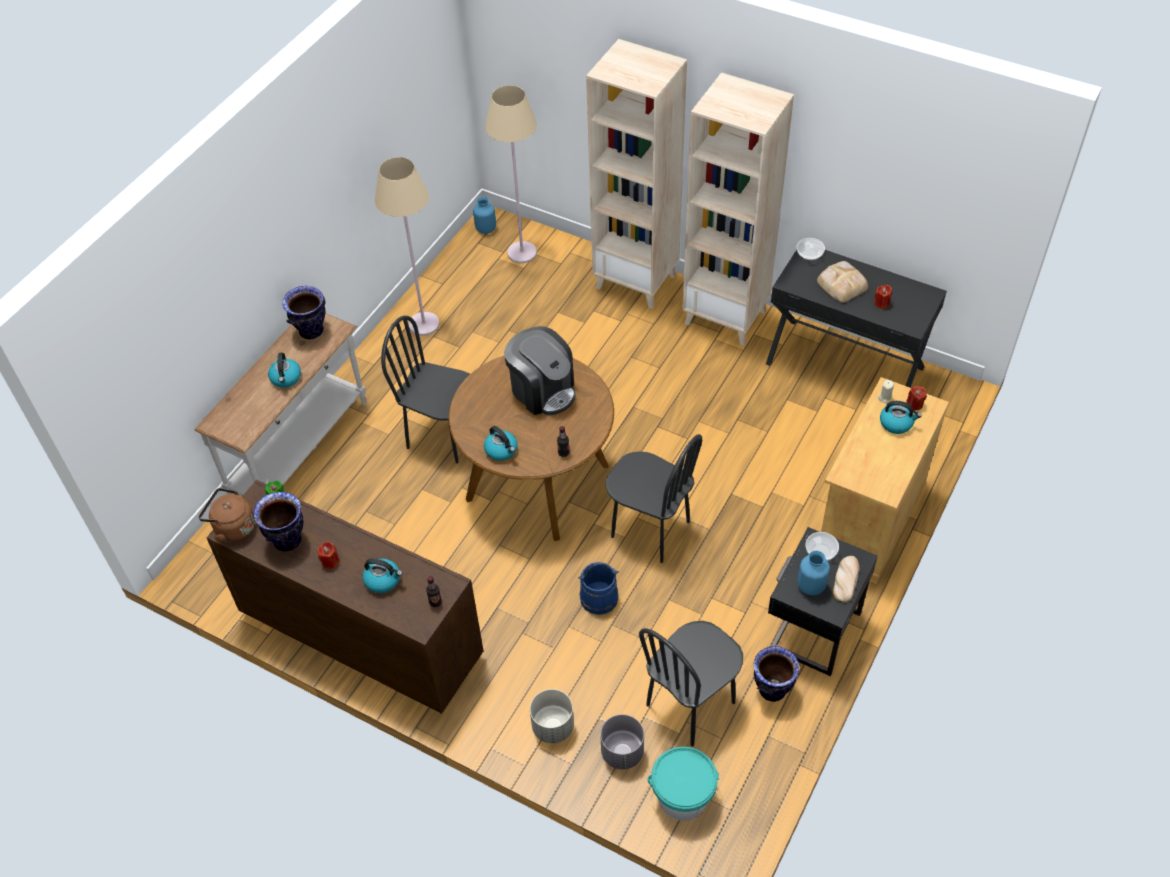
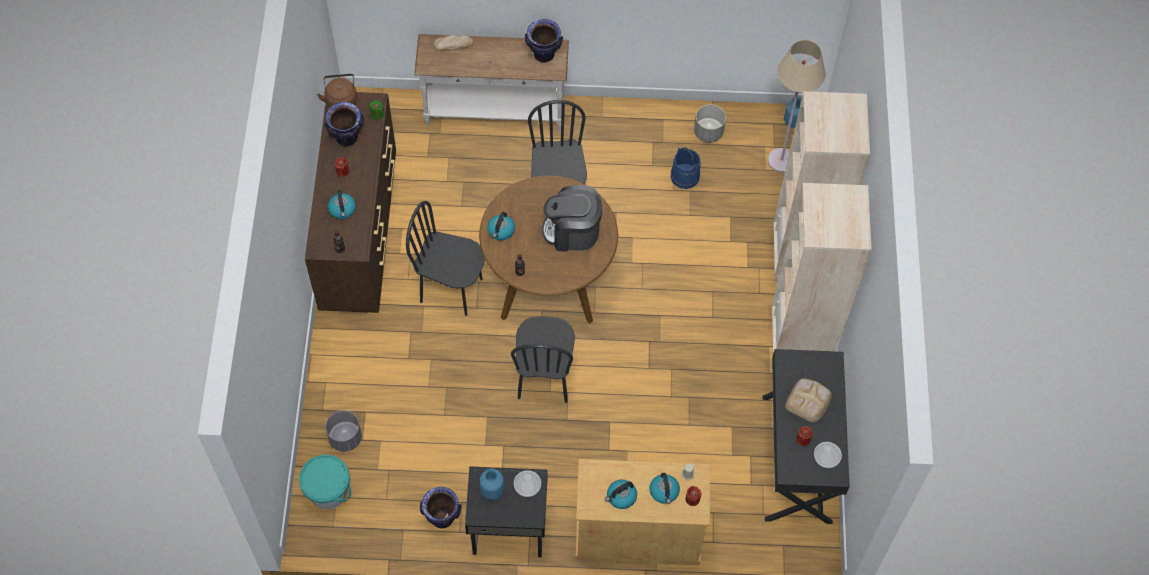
camera: 60 degrees right, 10 degrees up
(286, 378) = (491, 63): kettle -> kettle (621, 497)
(424, 324) = (661, 129): beige floor lamp -> none
(542, 390) = (572, 231): coffee machine -> coffee machine turned 75 degrees clockwise
(552, 726) = (345, 385): grey planter -> grey planter (708, 132)
(599, 598) = (464, 369): blue bucket -> blue bucket (684, 176)
(691, 704) = (404, 467): black chair -> black chair (451, 289)
(809, 255) = (829, 363): bowl -> bowl (825, 458)
(845, 580) = (509, 513): bread -> bread (453, 44)

